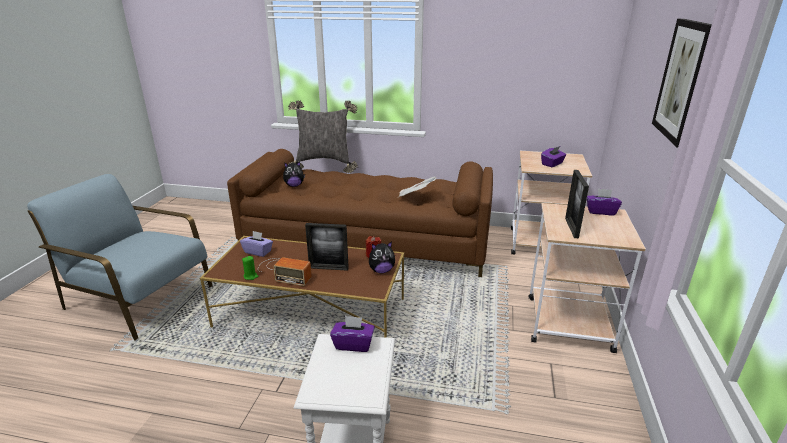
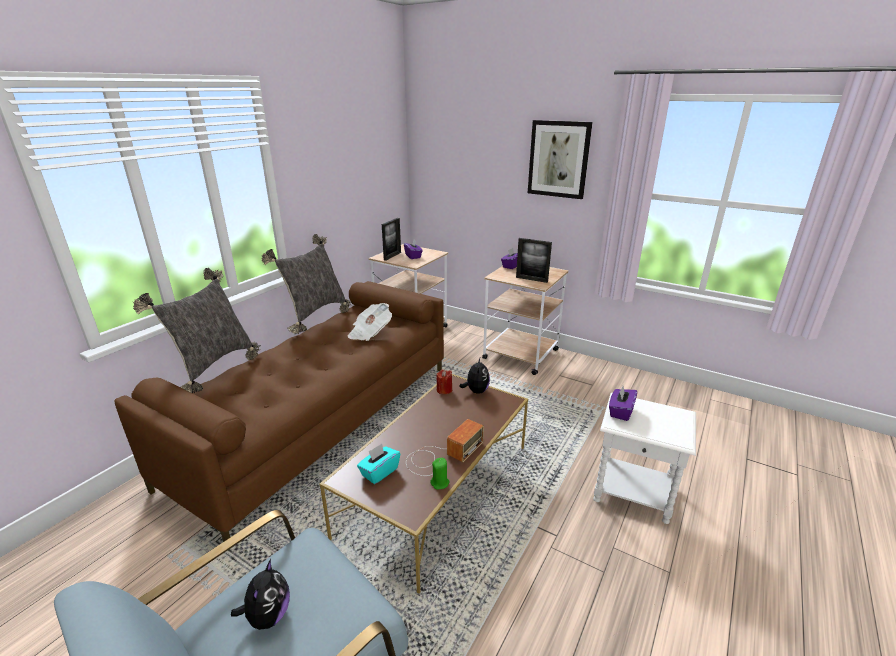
camera: 70 degrees left, 0 degrees up
(258, 252) = (379, 472): purple tissue box -> turquoise tissue box
(294, 185) = (242, 405): plush toy -> plush toy (268, 615)
(328, 268) = (453, 421): picture frame -> picture frame (392, 256)
(420, 174) = (314, 320): none -> pillow

